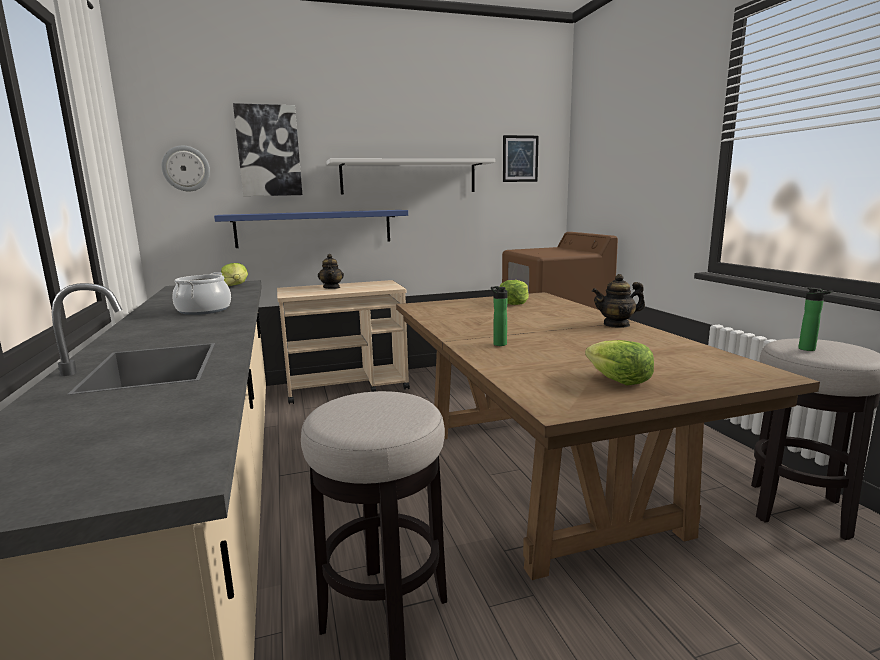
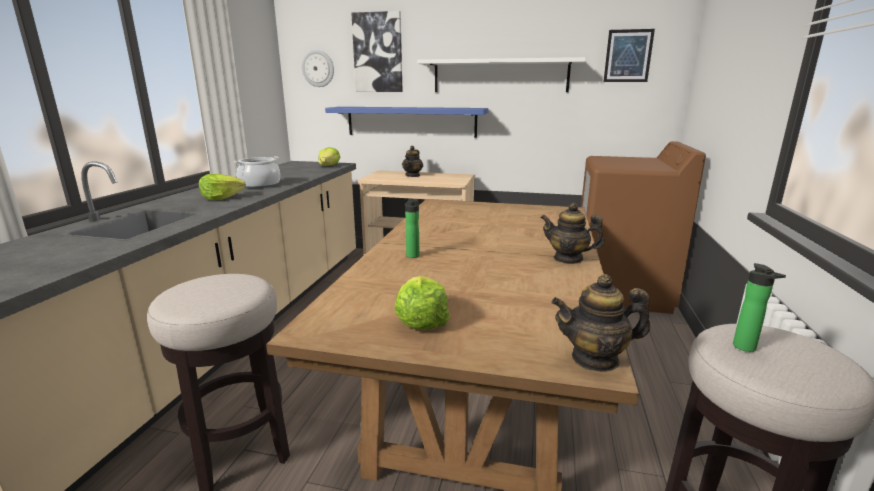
camera: 30 degrees right, 5 degrees up
(514, 303) = (525, 215): lettuce -> lettuce (221, 198)
(764, 372) = (595, 359): none -> teapot

